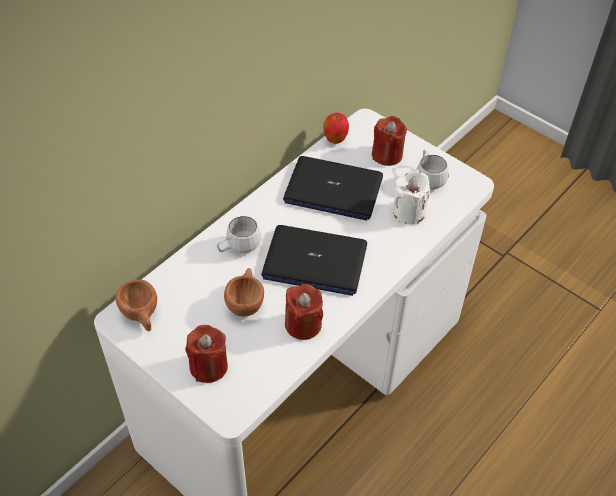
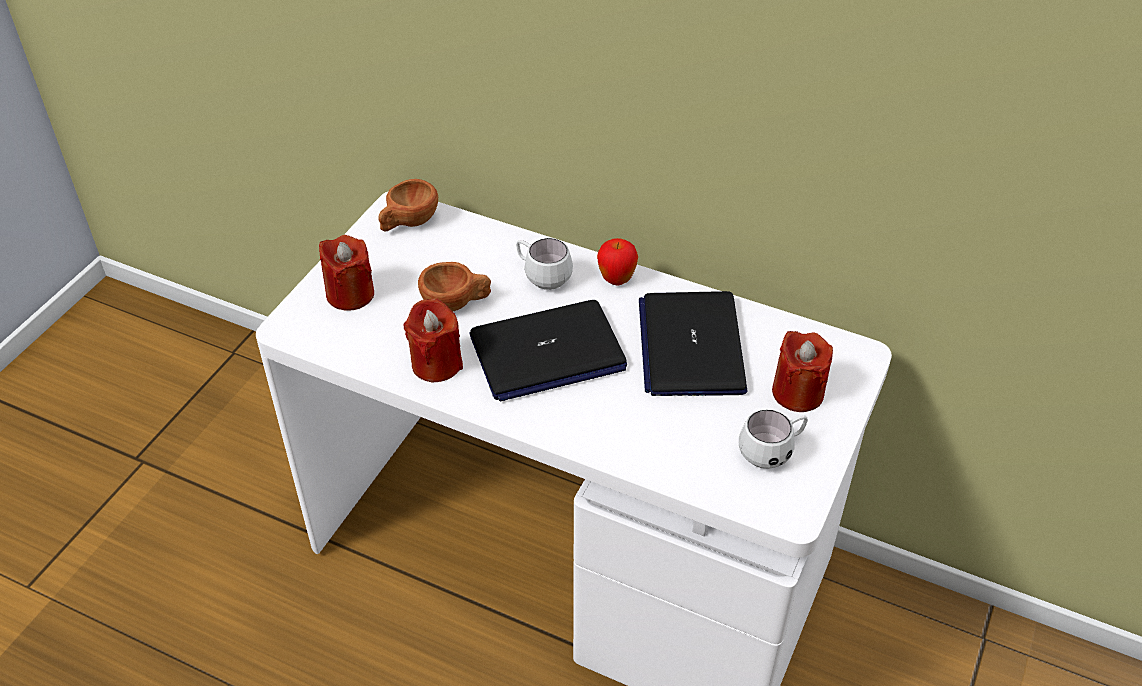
camera: 75 degrees right, 5 degrees down
(314, 261) = (547, 353): laptop -> laptop turned 105 degrees counterclockwise
(335, 140) = (795, 328): apple -> apple (616, 280)
(409, 212) = (687, 439): white candle -> none

